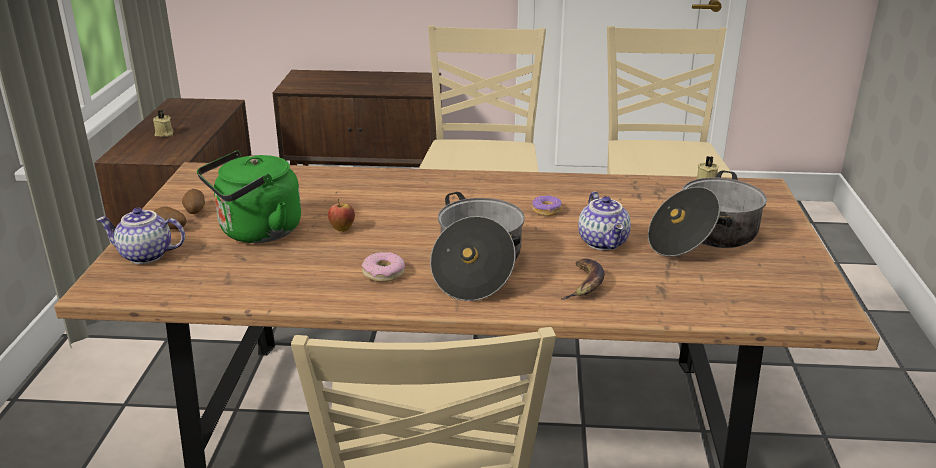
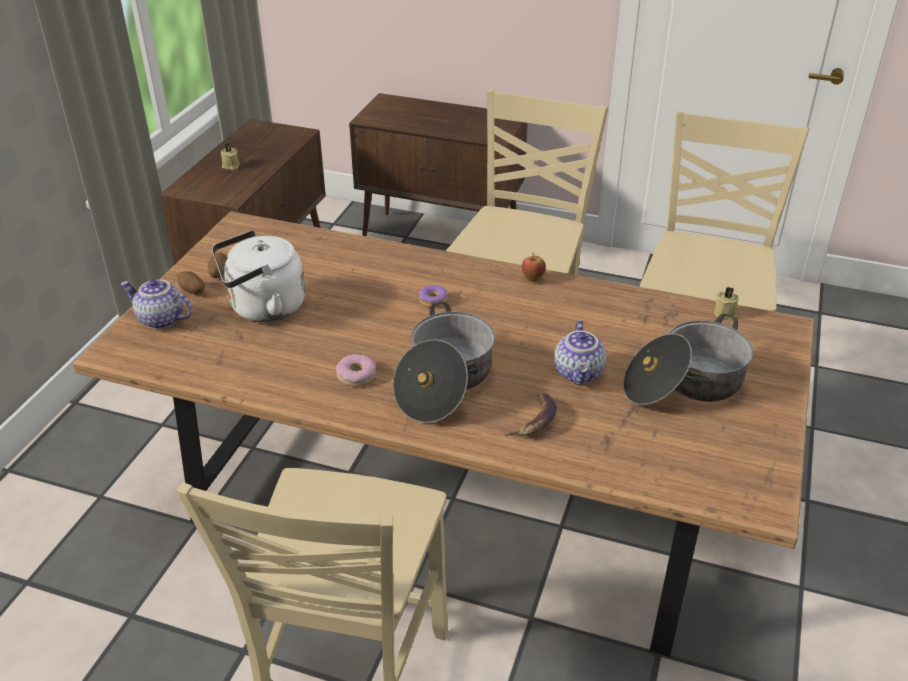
camera: 15 degrees right, 10 degrees up
(256, 232) = (263, 308): green kettle -> white kettle
(342, 229) = (340, 316): apple -> apple (532, 279)
(546, 211) = (542, 324): donut -> donut (433, 301)

